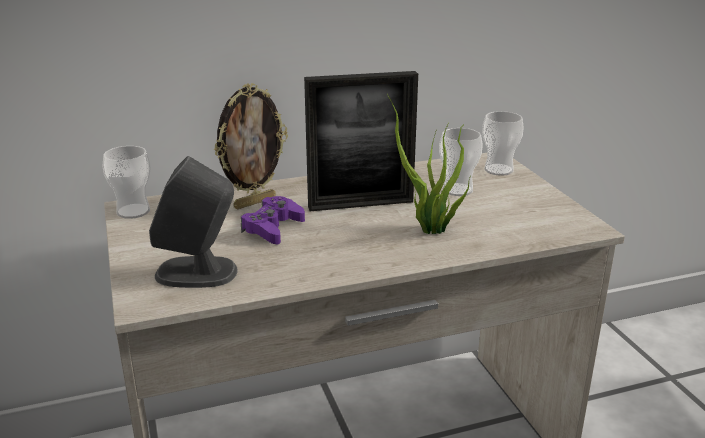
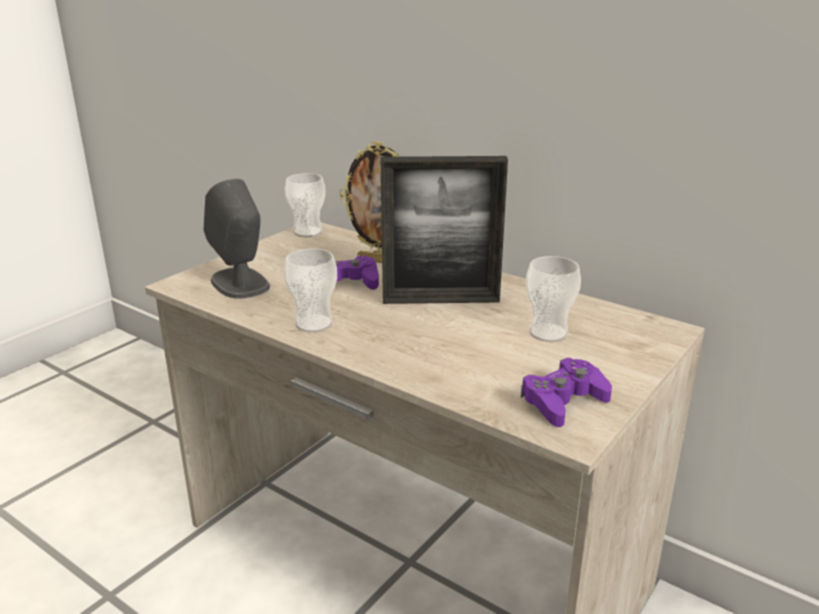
camera: 55 degrees right, 0 degrees up
(361, 204) = (441, 300): picture frame -> picture frame turned 45 degrees counterclockwise
(429, 230) = (432, 346): potted plant -> none
(498, 170) = (641, 340): cup -> cup (313, 324)
(548, 216) = (563, 401): none -> purple game controller

